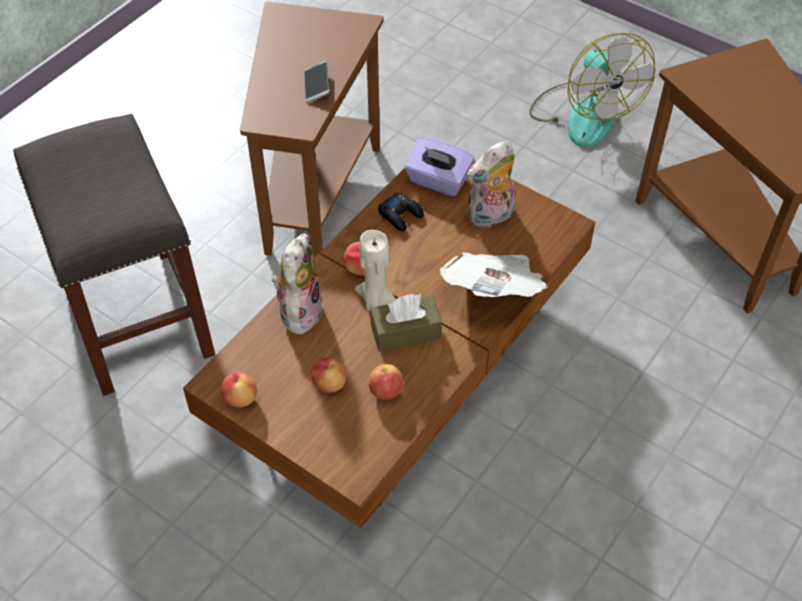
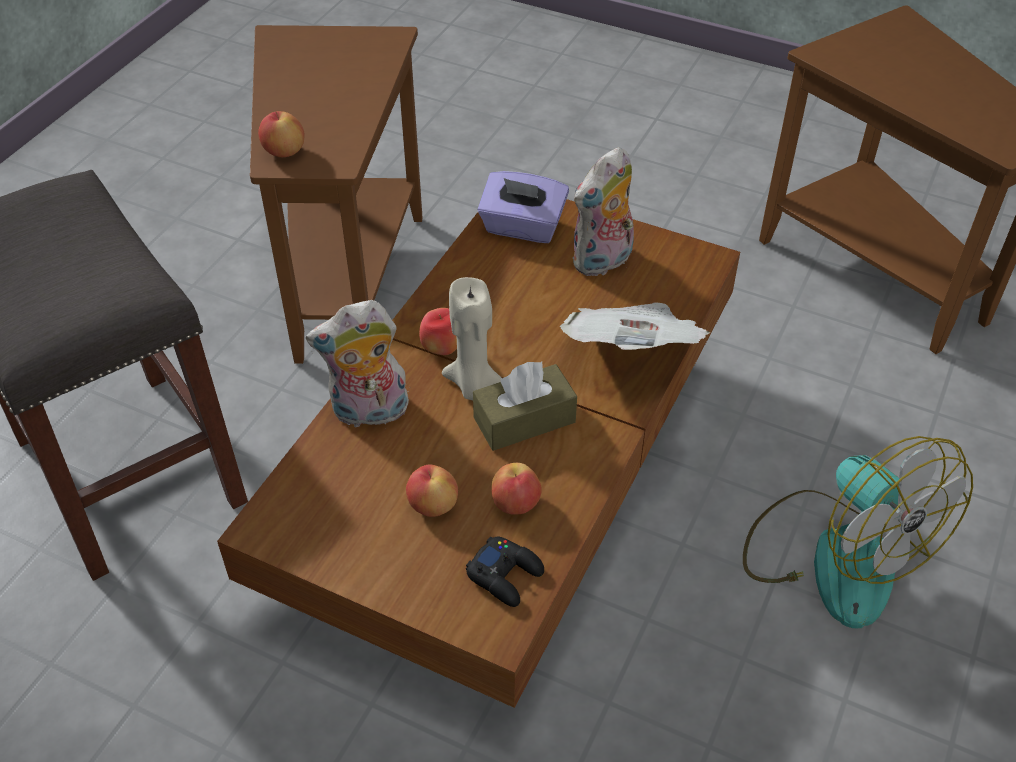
camera: 10 degrees left, 5 degrees down
(240, 398) = (306, 544): apple -> apple (284, 152)
(299, 311) = (369, 413): plush toy -> plush toy turned 105 degrees counterclockwise
(316, 85) = (346, 113): phone -> none
(401, 215) = (482, 274): black game controller -> black game controller (505, 575)
(583, 113) = (668, 150): fan -> fan (835, 555)

